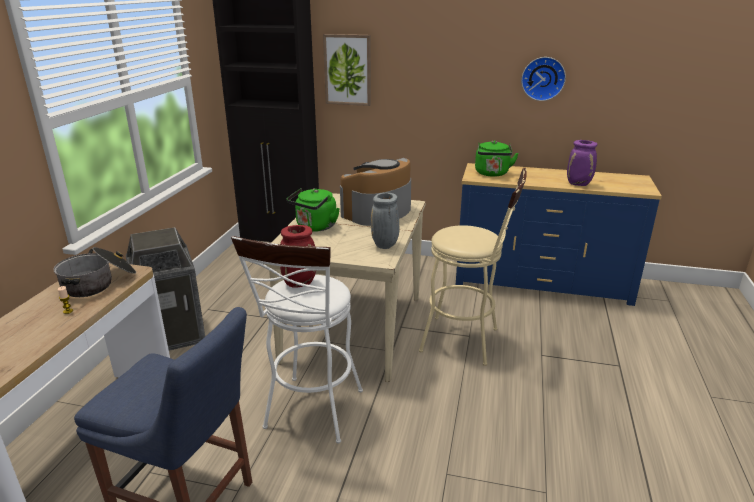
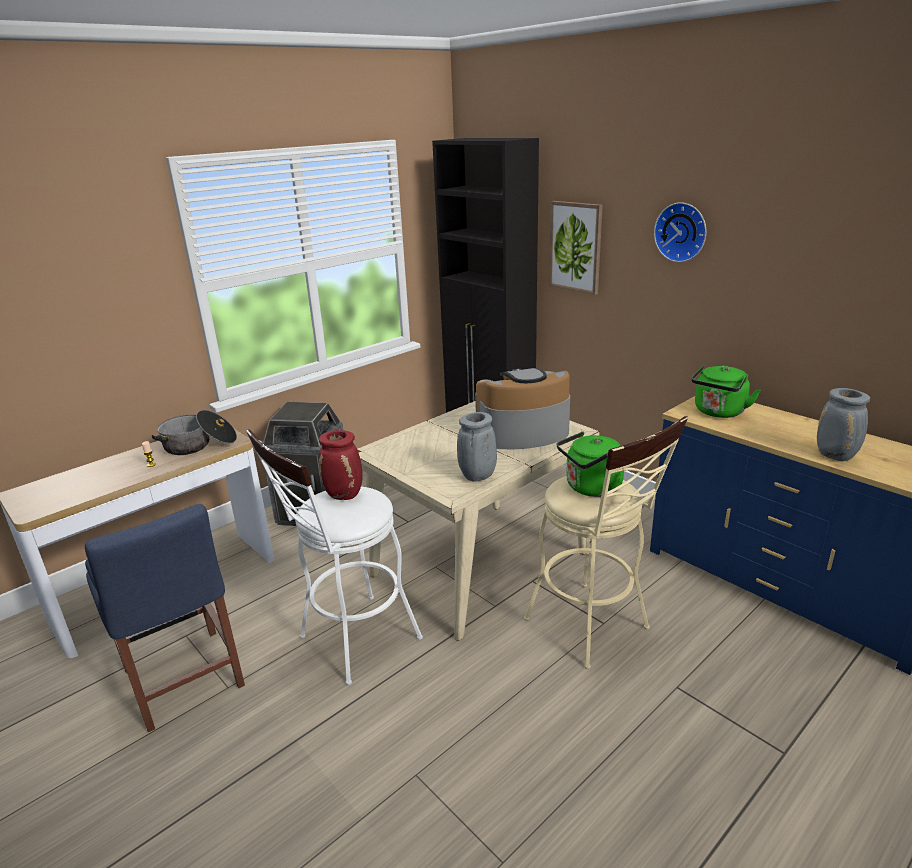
camera: 35 degrees right, 0 degrees up
(315, 227) = (435, 435): green kettle -> green kettle (590, 488)
(543, 78) = (826, 284): wall clock -> wall clock (682, 232)
(579, 184) = (836, 456): purple vase -> grey vase

